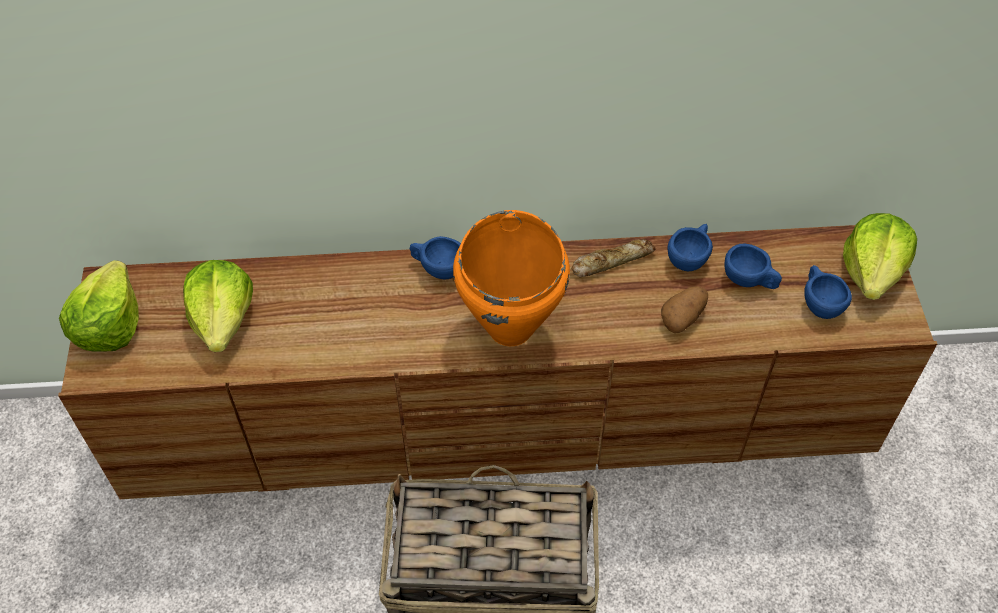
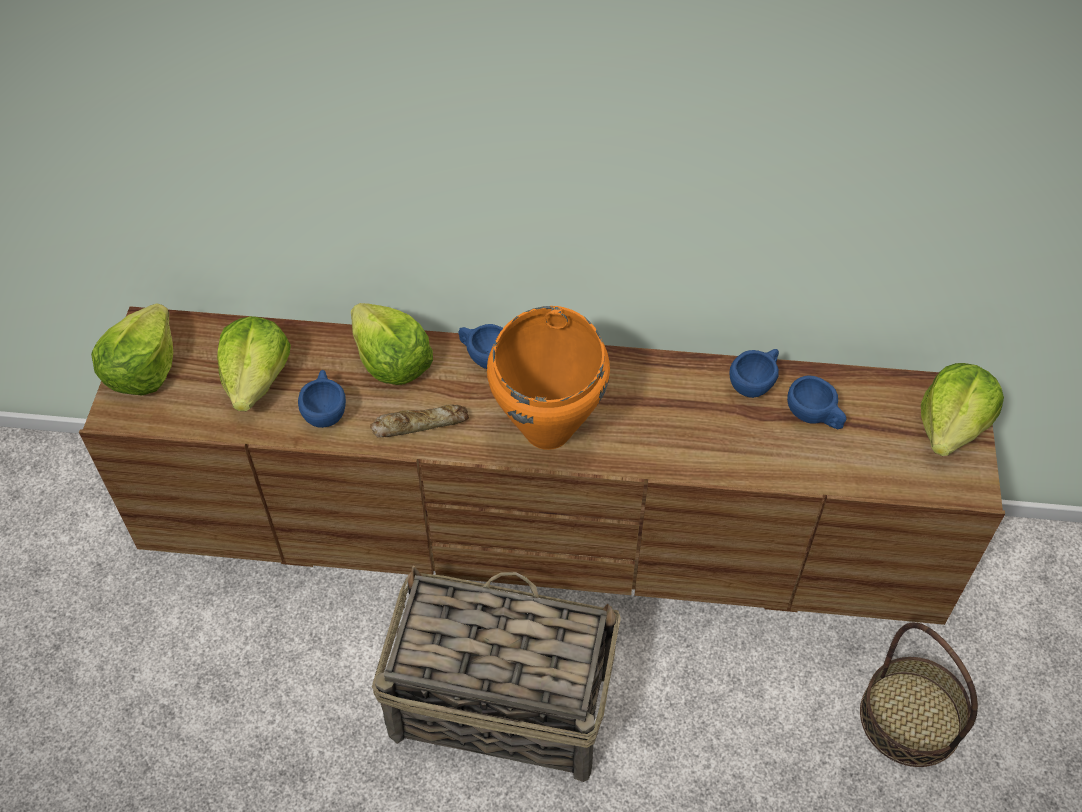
camera: 10 degrees right, 0 degrees up
(349, 285) = (391, 361): none -> lettuce
(611, 261) = (670, 375): bread -> bread (419, 424)
(683, 317) = (733, 445): potato -> none
(819, 302) = (885, 451): blue cup -> blue cup (325, 410)
(861, 540) = (911, 718): none -> basket

